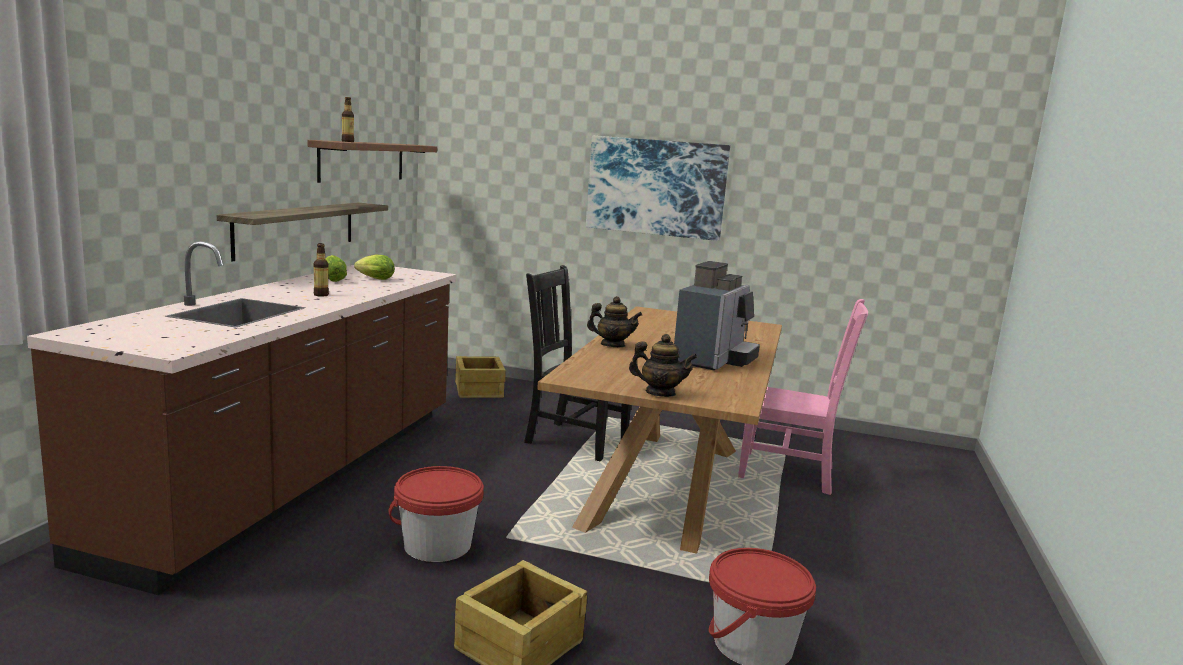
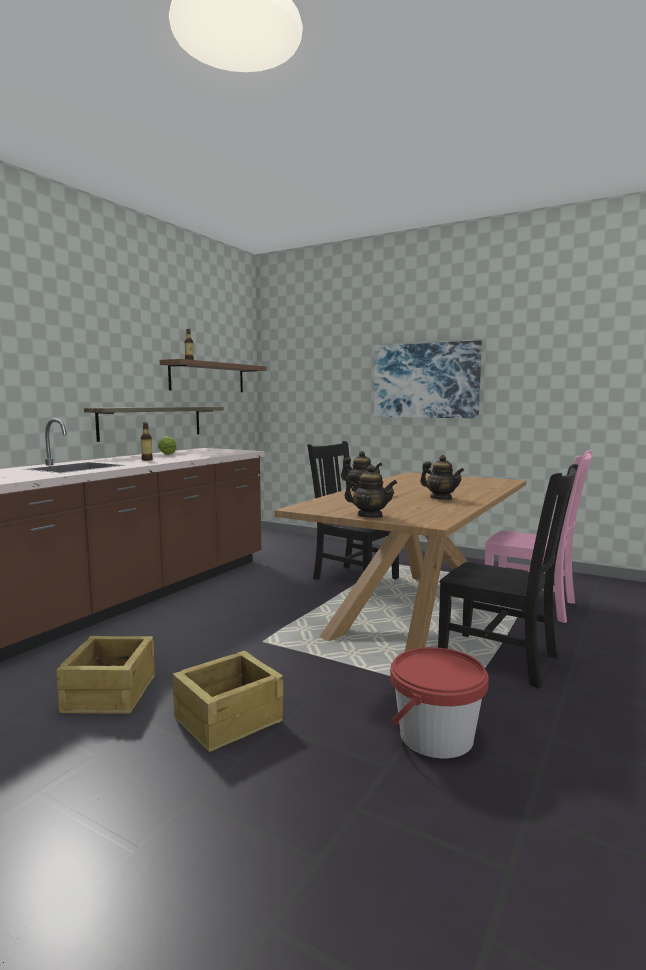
camera: 15 degrees right, 5 degrees down
(373, 279) = (198, 453): lettuce -> none
(437, 545) = (206, 644): red bucket -> none
(478, 390) = (297, 545): crate -> crate (109, 693)
(714, 359) = (441, 498): coffee machine -> teapot
(783, 546) = (502, 660): none -> black chair

